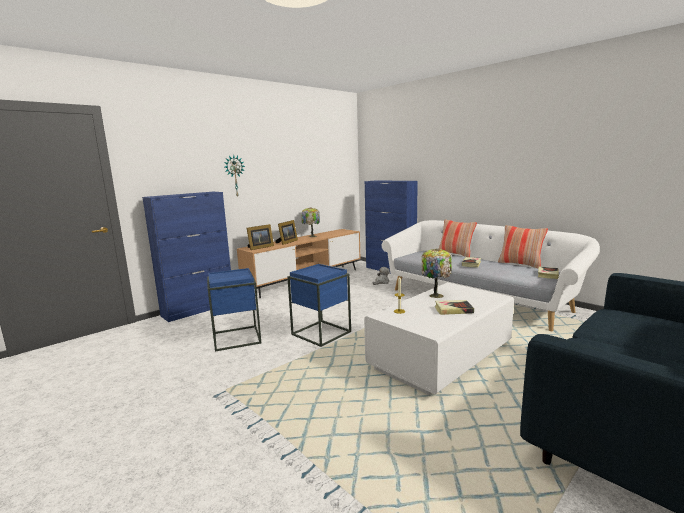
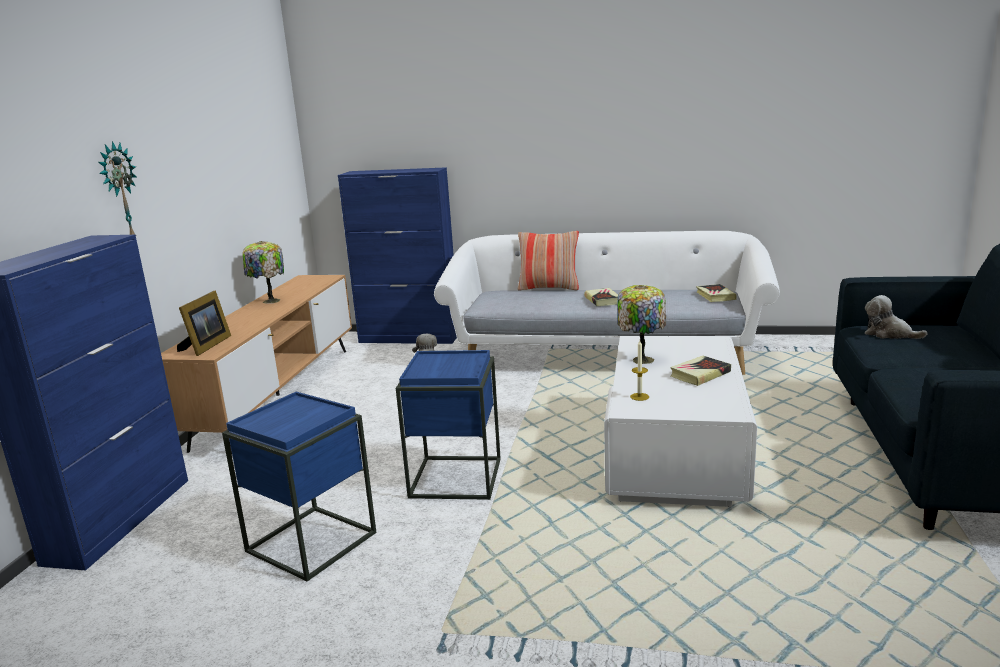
camera: 35 degrees left, 5 degrees up
(287, 242) = (244, 323): picture frame -> none
(520, 264) = (659, 287): pillow -> none
(627, 319) = (889, 334): none -> plush toy

